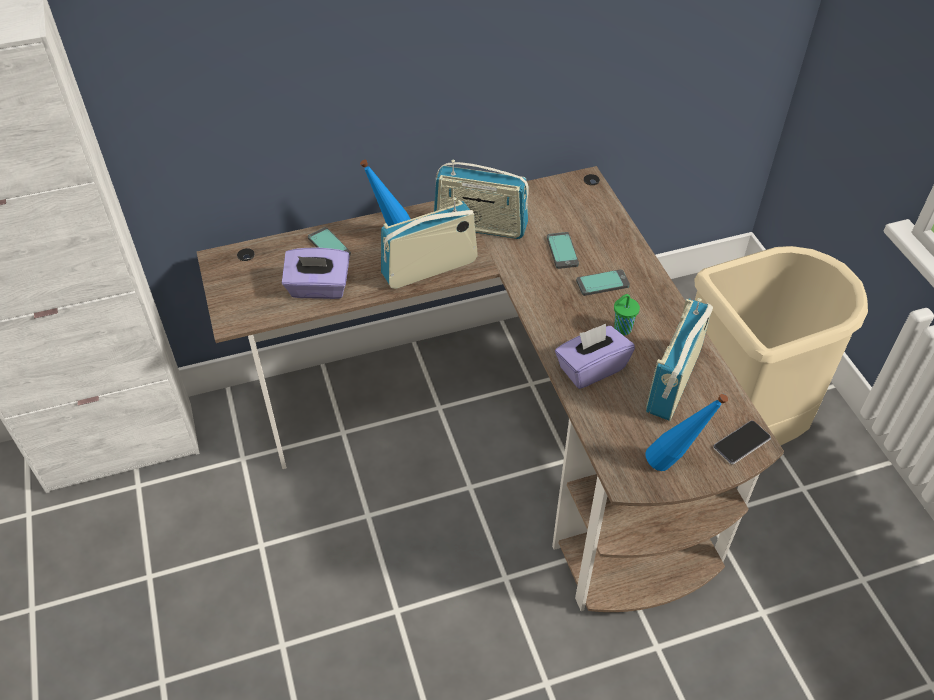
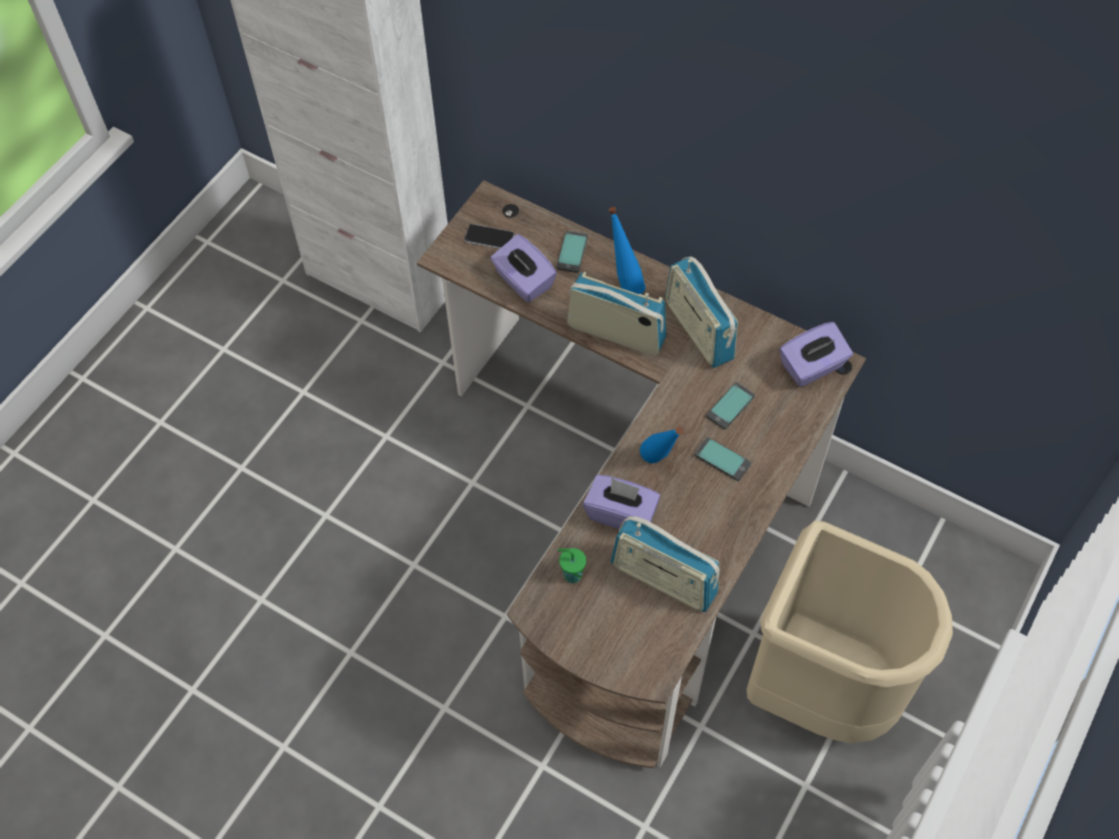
camera: 50 degrees right, 10 degrees up
(576, 192) = (812, 367): none -> purple tissue box
(621, 329) = (683, 507): green cup -> green cup (571, 574)
(673, 381) = (663, 579): radio -> radio turned 135 degrees counterclockwise
(674, 464) = (579, 631): blue bottle -> blue bottle (660, 464)
(741, 443) = (644, 666): phone -> phone (489, 238)

